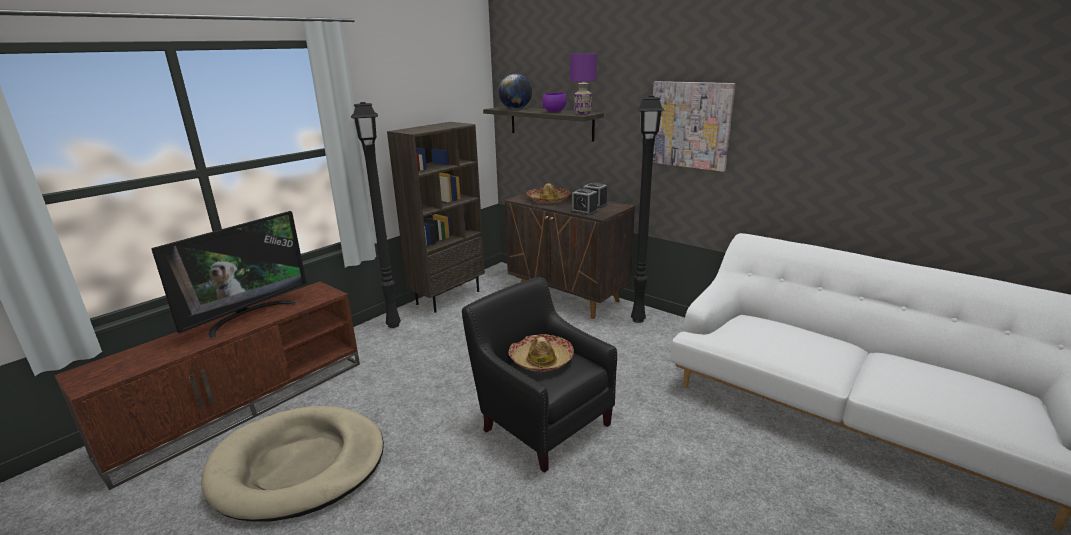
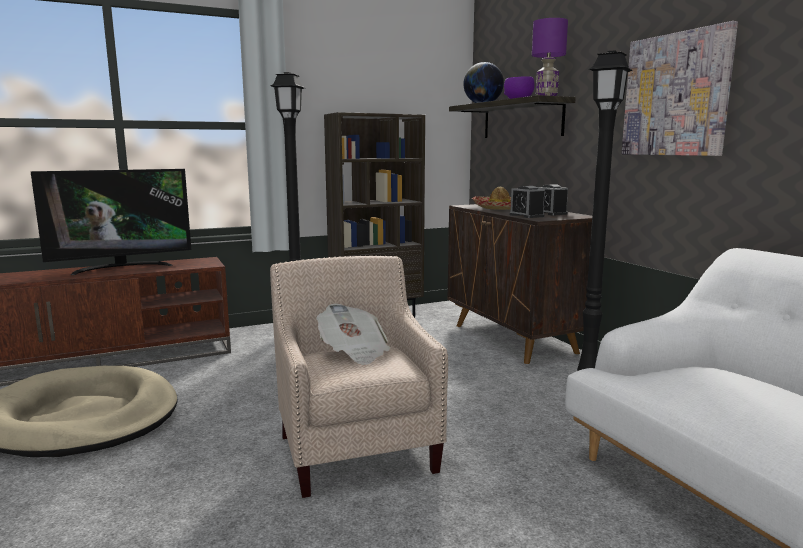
camera: 25 degrees right, 10 degrees down
(541, 360) = (353, 352): hat -> newspaper
(542, 421) = (357, 446): black armchair -> beige armchair

